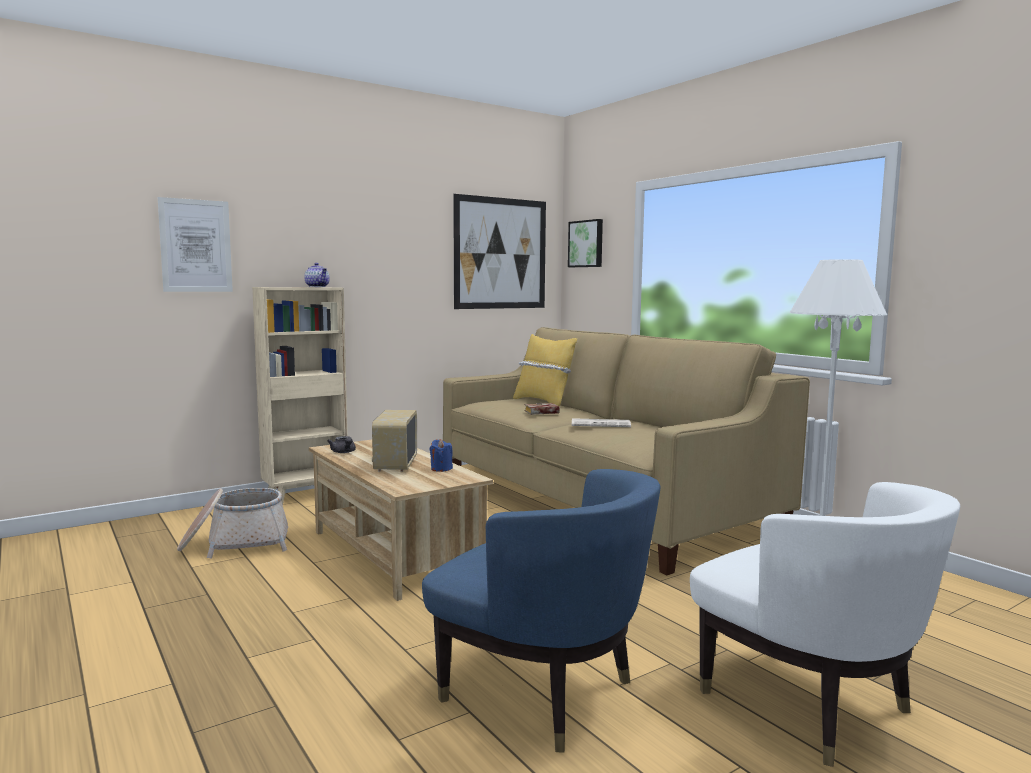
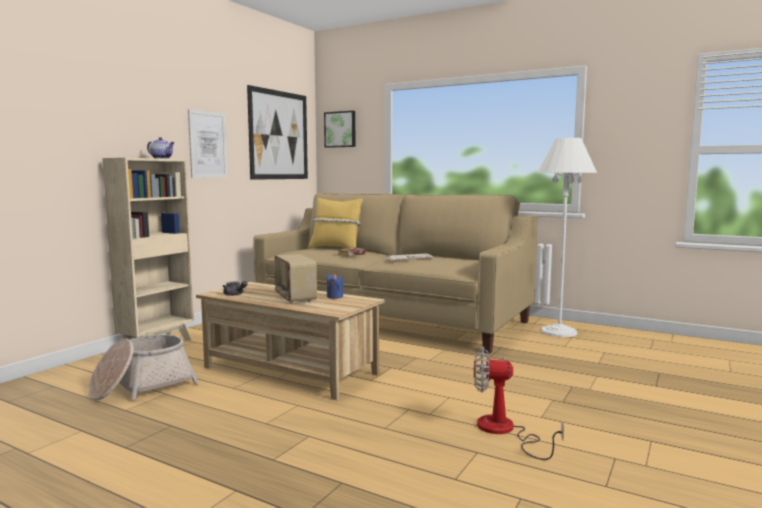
camera: 25 degrees left, 0 degrees up
(196, 246) = (50, 118): picture -> picture (208, 145)
(541, 692) = (504, 431): blue armchair -> fan
(808, 704) = (643, 404): white armchair -> none

